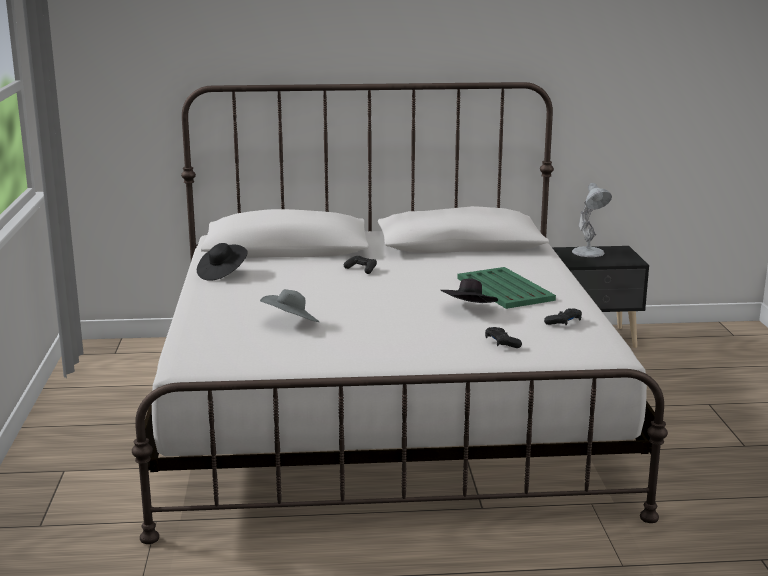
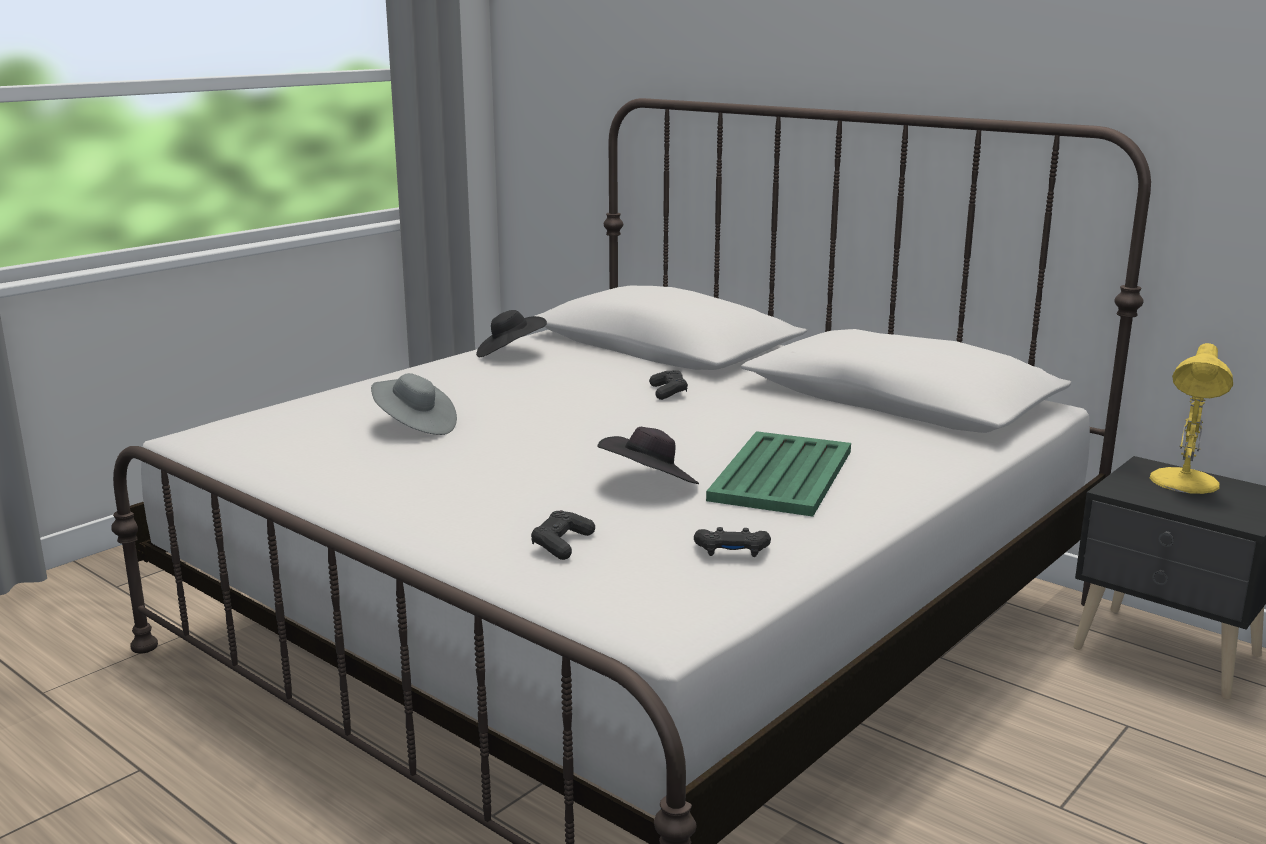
camera: 45 degrees right, 0 degrees up
(589, 252) = (1184, 482): white table lamp -> yellow table lamp

